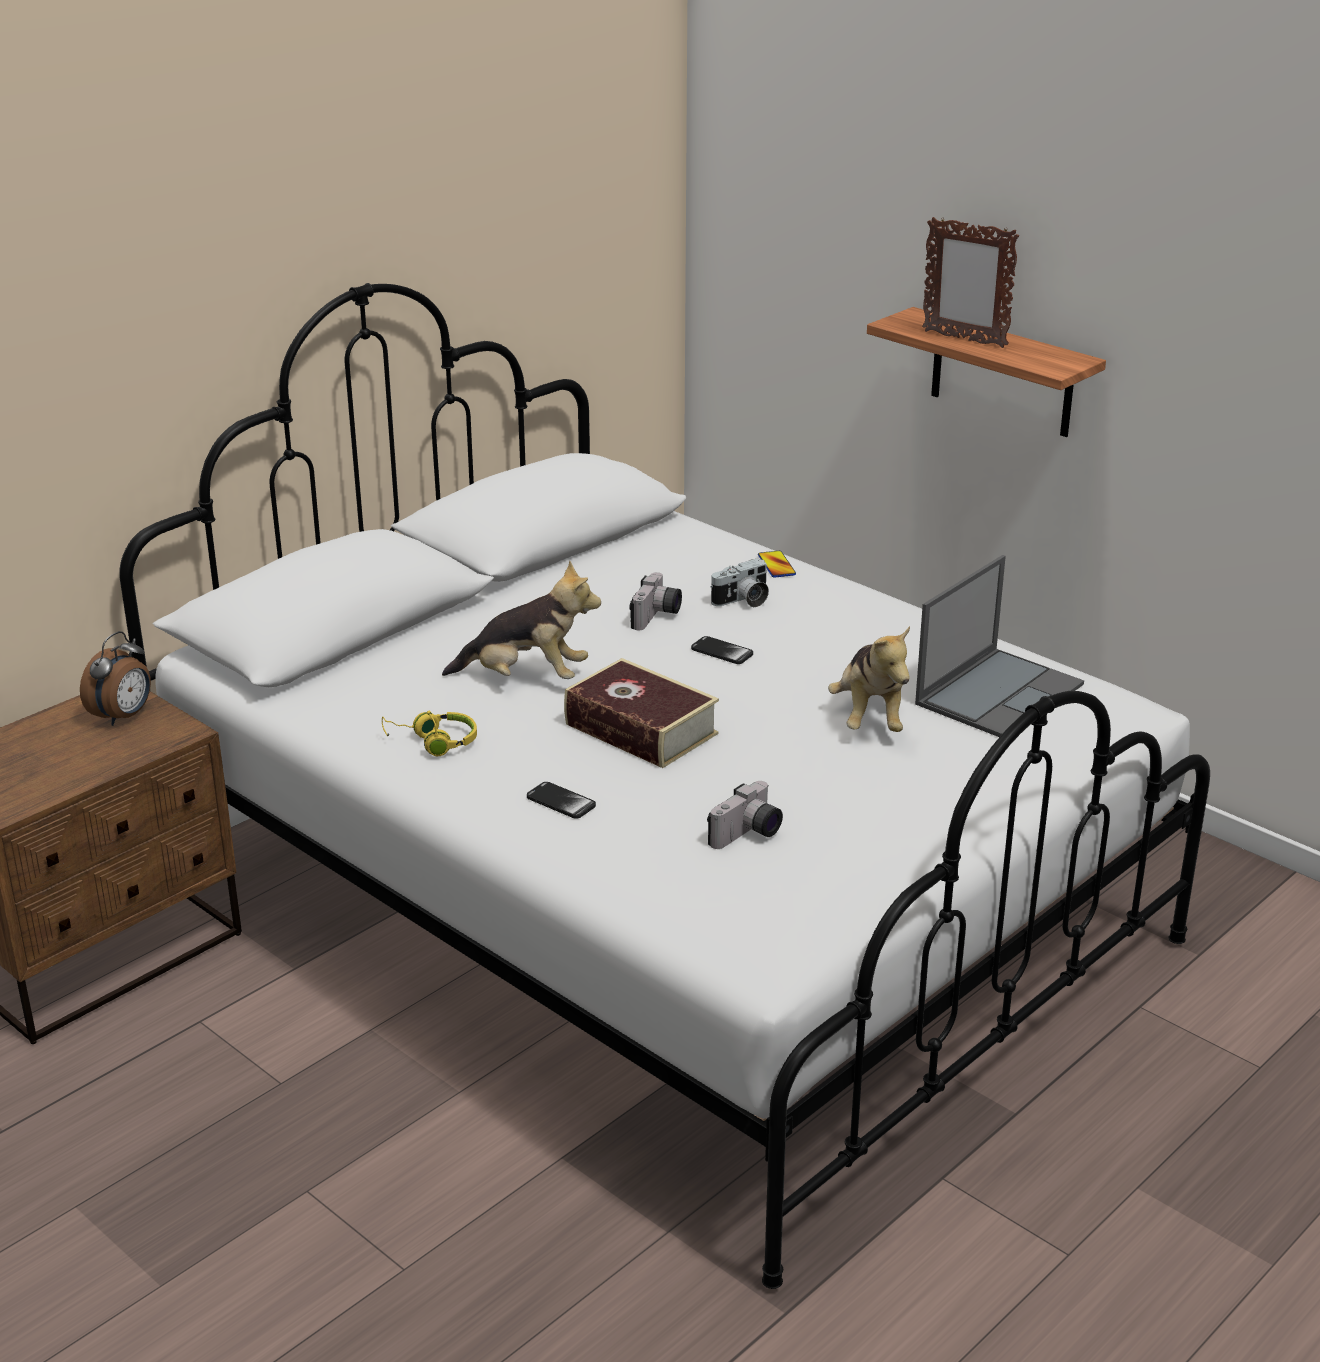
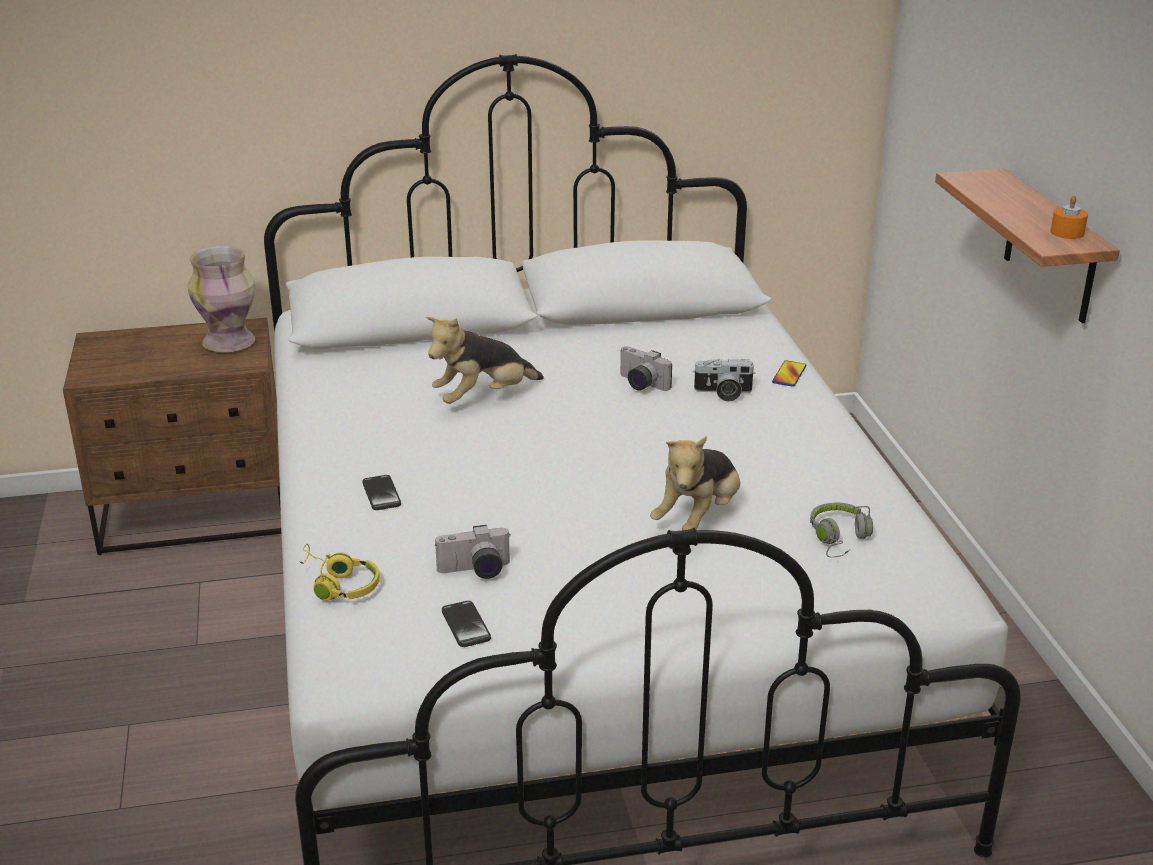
camera: 35 degrees right, 0 degrees up
(123, 716) = (230, 342): alarm clock -> vase
(433, 742) = (359, 421): yellow headphones -> yellow headphones (338, 584)
(526, 678) = (483, 397): plush toy -> plush toy turned 105 degrees clockwise
(641, 729) = (510, 462): book -> none
(657, 616) = (640, 384): camera -> camera turned 75 degrees clockwise
(722, 652) = (652, 426): phone -> phone (466, 625)
(964, 339) = (1004, 203): picture frame -> none
(1000, 693) = (839, 538): laptop -> grey headphones
(1049, 354) = (1067, 233): none -> orange candle

